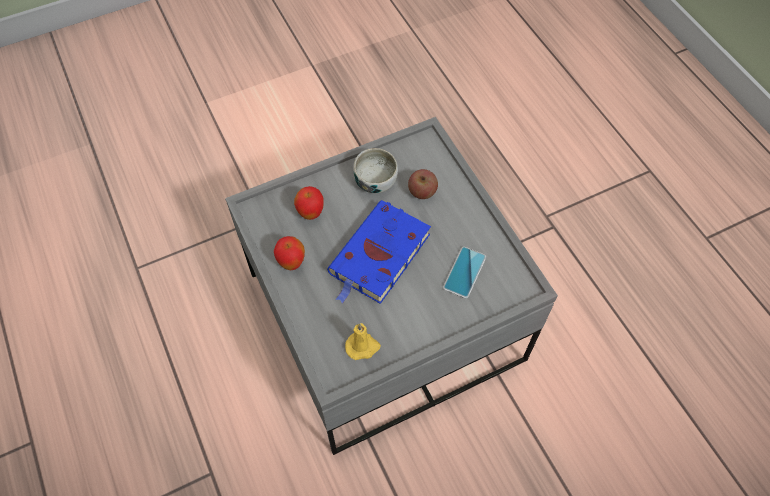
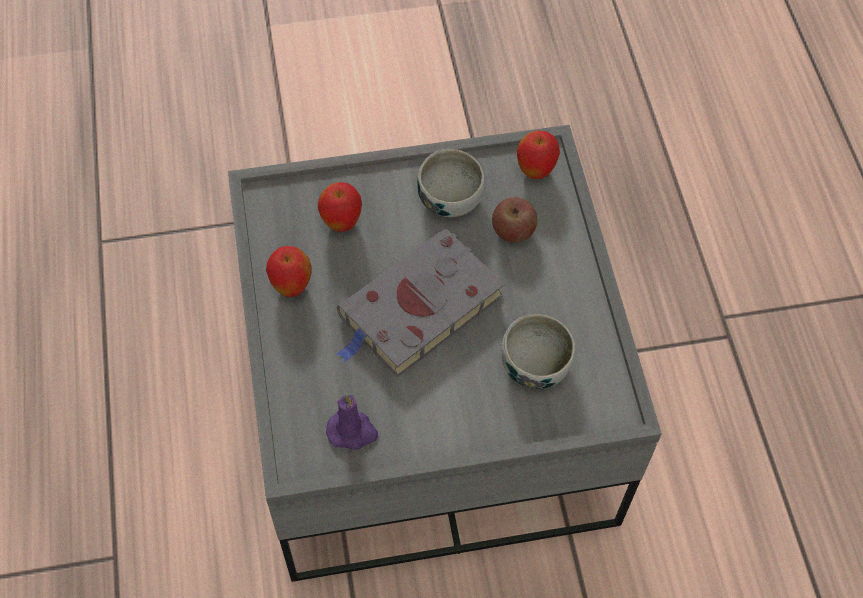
camera: 15 degrees right, 0 degrees up
(363, 347) = (352, 431): yellow candle -> purple candle
(378, 257) = (418, 309): blue book -> grey book
(423, 151) = (535, 171): none -> apple
(464, 272) = (535, 364): phone -> bowl

